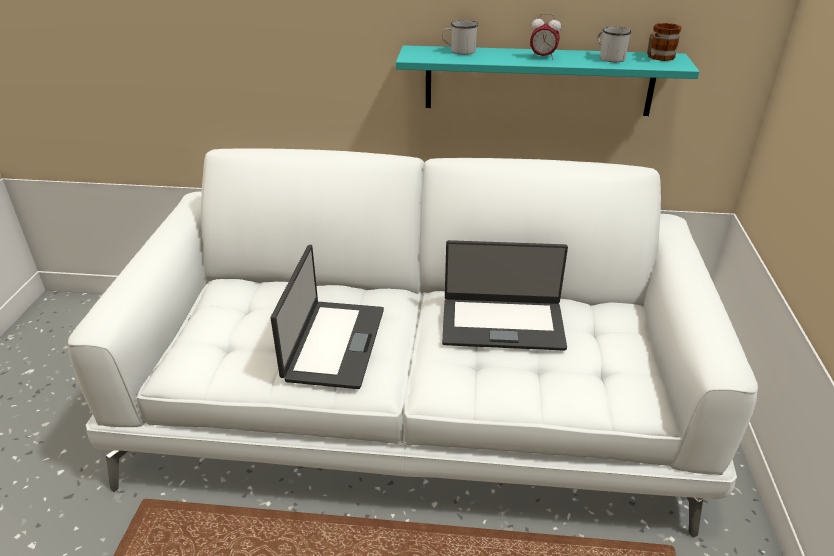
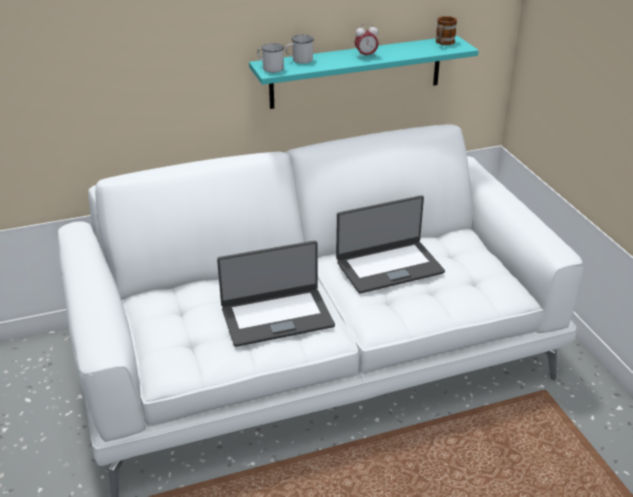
camera: 25 degrees left, 0 degrees up
(333, 344) = (276, 316): laptop -> laptop turned 90 degrees clockwise
(609, 57) = (411, 48): white mug -> white mug (270, 68)

